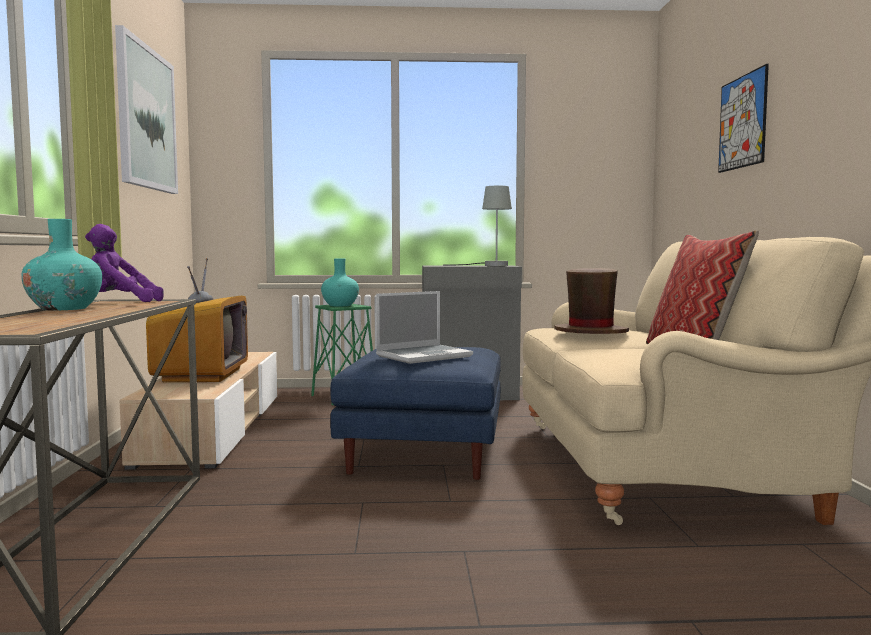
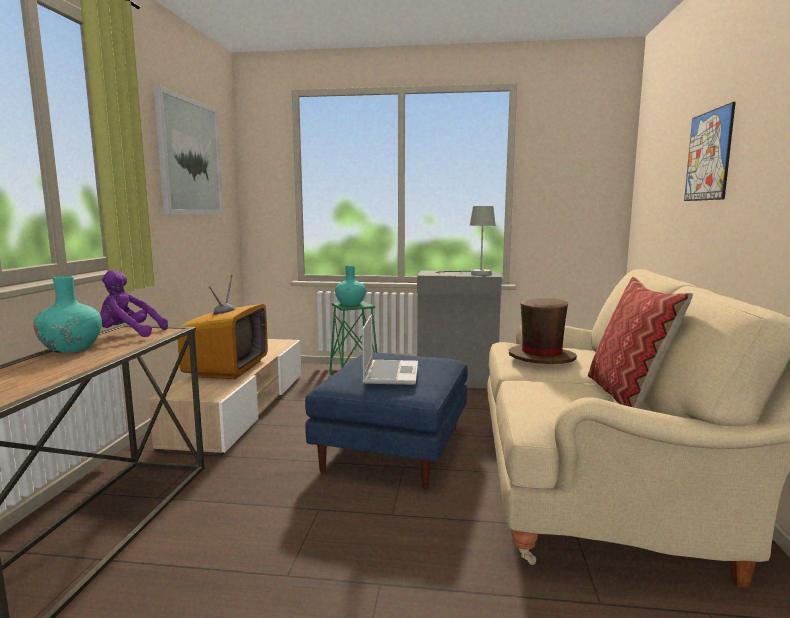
camera: 10 degrees right, 5 degrees up
(424, 356) = (390, 373): laptop -> laptop turned 60 degrees counterclockwise

